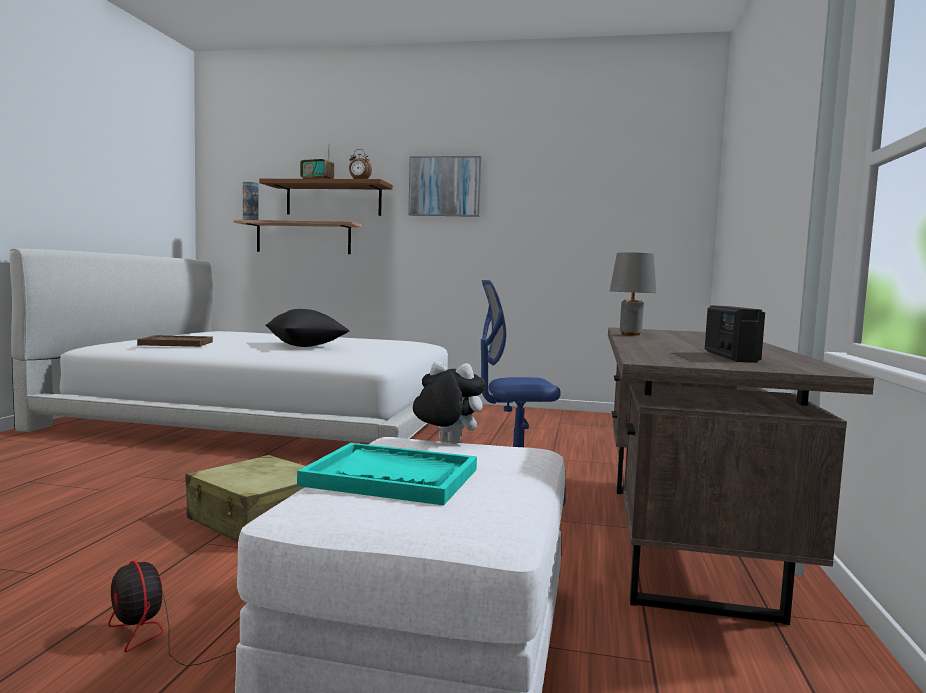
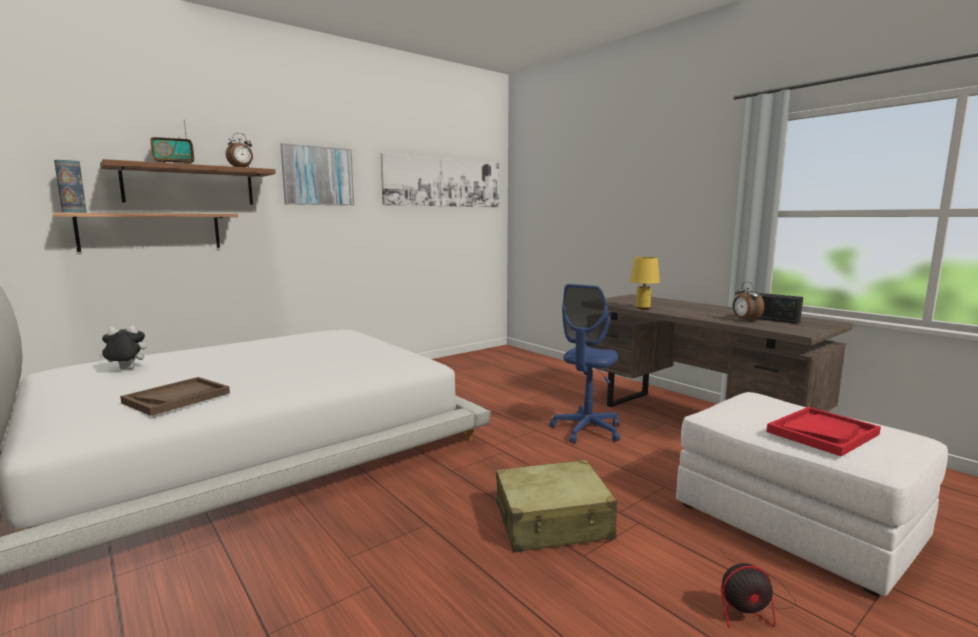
camera: 50 degrees left, 5 degrees up
(305, 346) = (311, 361): black pillow -> none
(392, 477) = (822, 433): turquoise tray -> red tray
(446, 443) = (729, 406): plush toy -> plush toy (125, 369)
(603, 187) = (443, 182): none -> picture
(631, 334) = (643, 308): grey table lamp -> yellow table lamp
(675, 351) = (745, 320): none -> alarm clock

